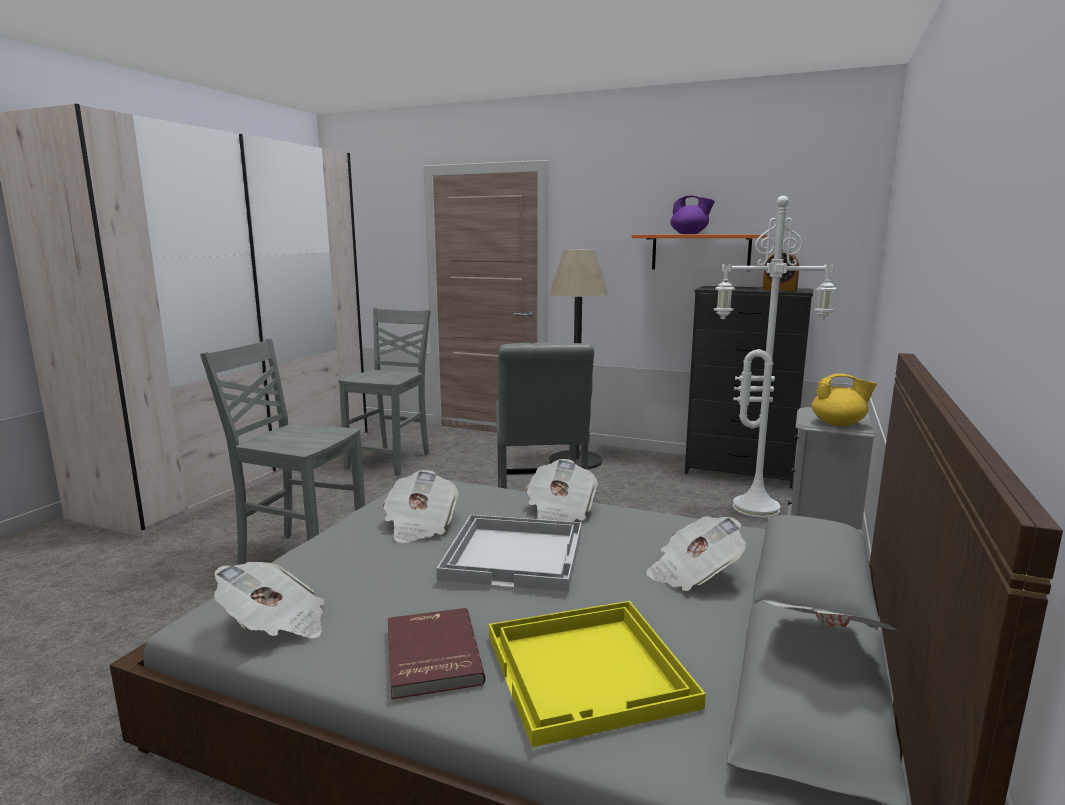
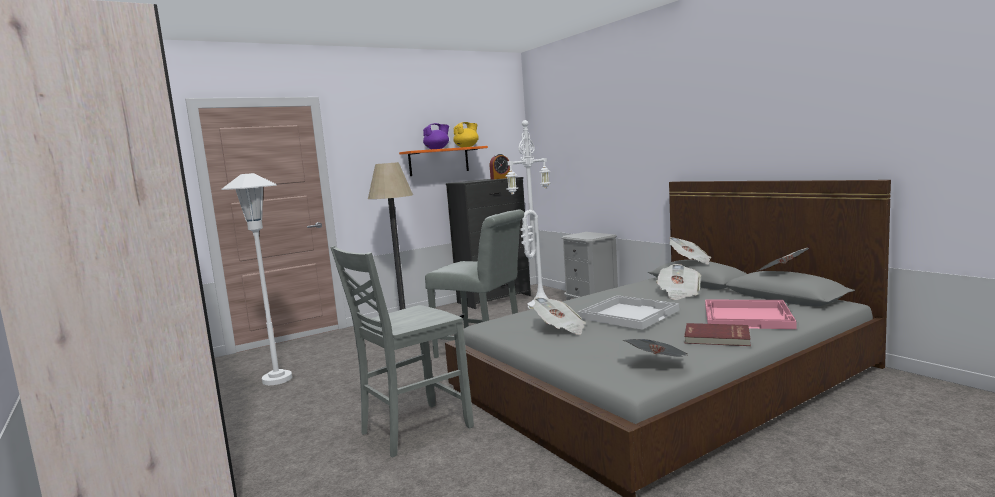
camera: 55 degrees left, 5 degrees down
(391, 461) = (277, 379): grey chair -> white floor lamp
(560, 511) = (581, 303): newspaper -> newspaper (690, 261)
(590, 671) = (747, 316): yellow tray -> pink tray
(839, 424) = (596, 235): yellow teapot -> yellow teapot (467, 147)

